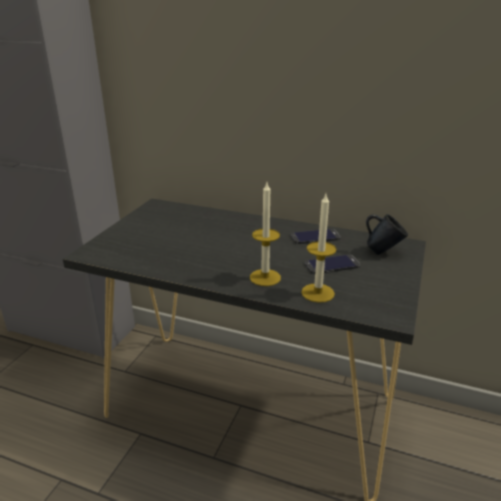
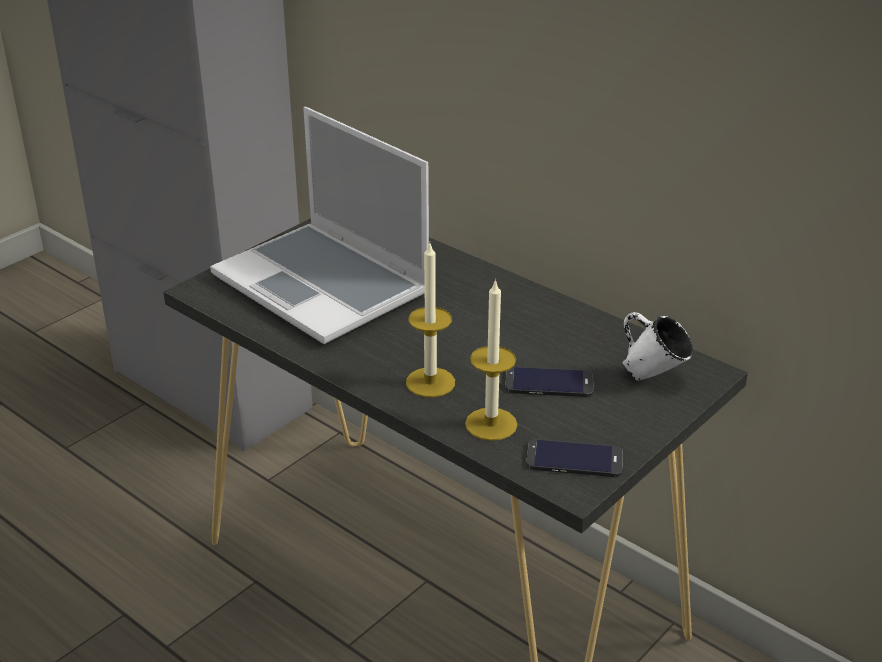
camera: 20 degrees right, 5 degrees up
(166, 239) = (325, 285): none -> laptop
(315, 237) = (561, 327): phone -> phone (574, 459)
(383, 252) = (652, 377): blue mug -> white mug

